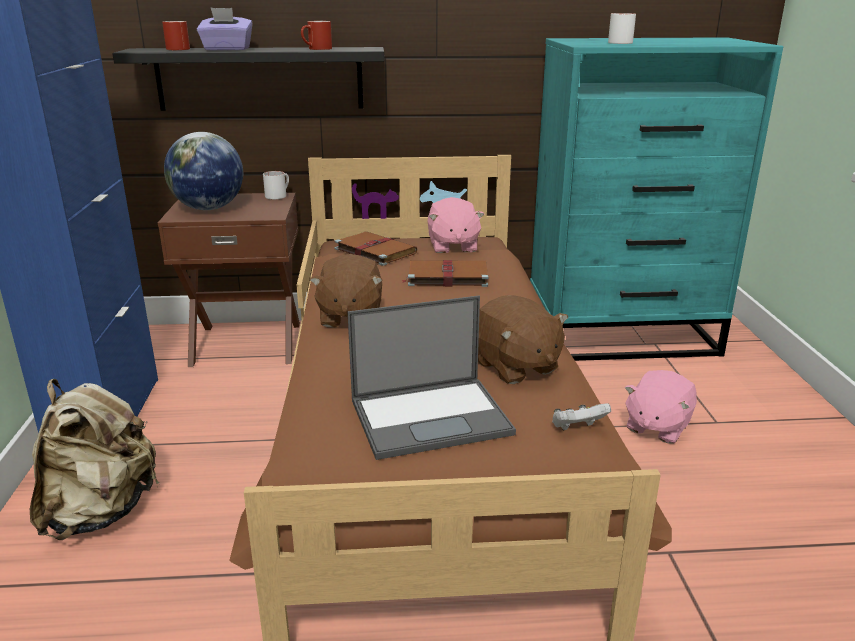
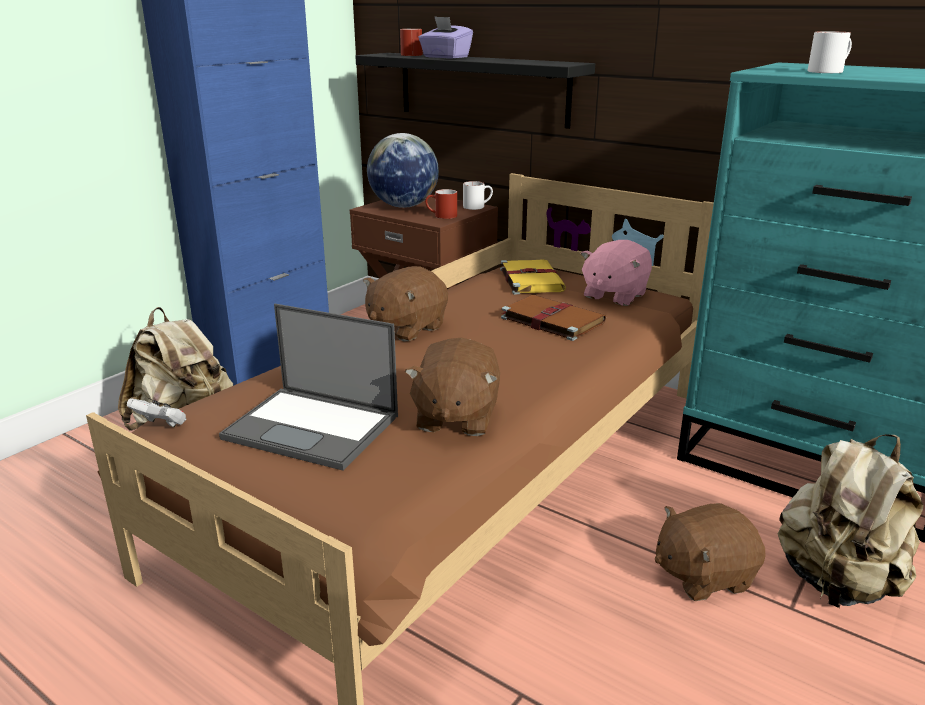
camera: 40 degrees right, 0 degrees up
(317, 49) = (517, 61): red mug -> red mug (441, 216)
(374, 251) = (530, 279): brown book -> yellow book
(577, 428) = (402, 491): white game controller -> white game controller (161, 425)
(656, 426) = (703, 575): pink plush toy -> brown plush toy
(717, 397) = (837, 583): none -> beige backpack

